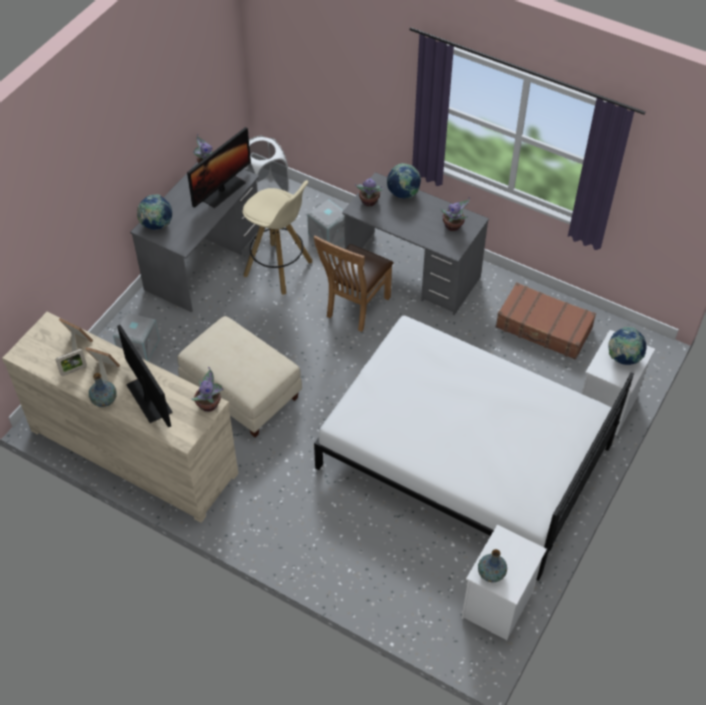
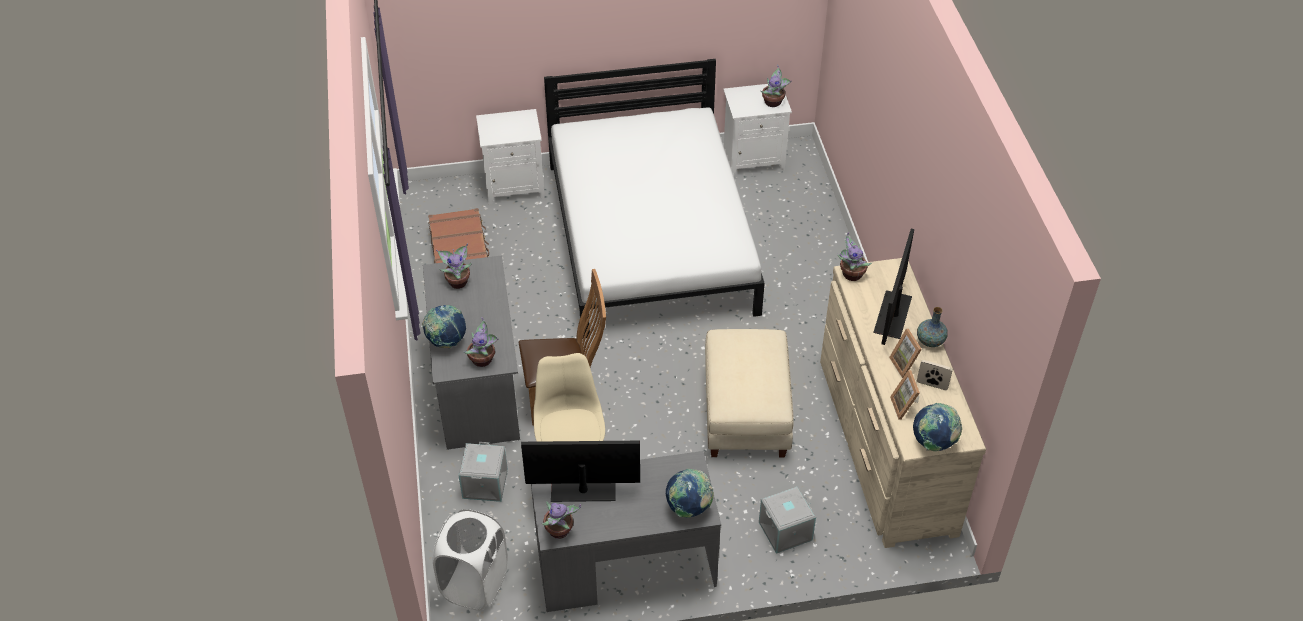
camera: 130 degrees left, 5 degrees down
(491, 573) = (774, 102): vase -> potted plant
(623, 358) = (505, 126): globe -> globe (933, 442)

